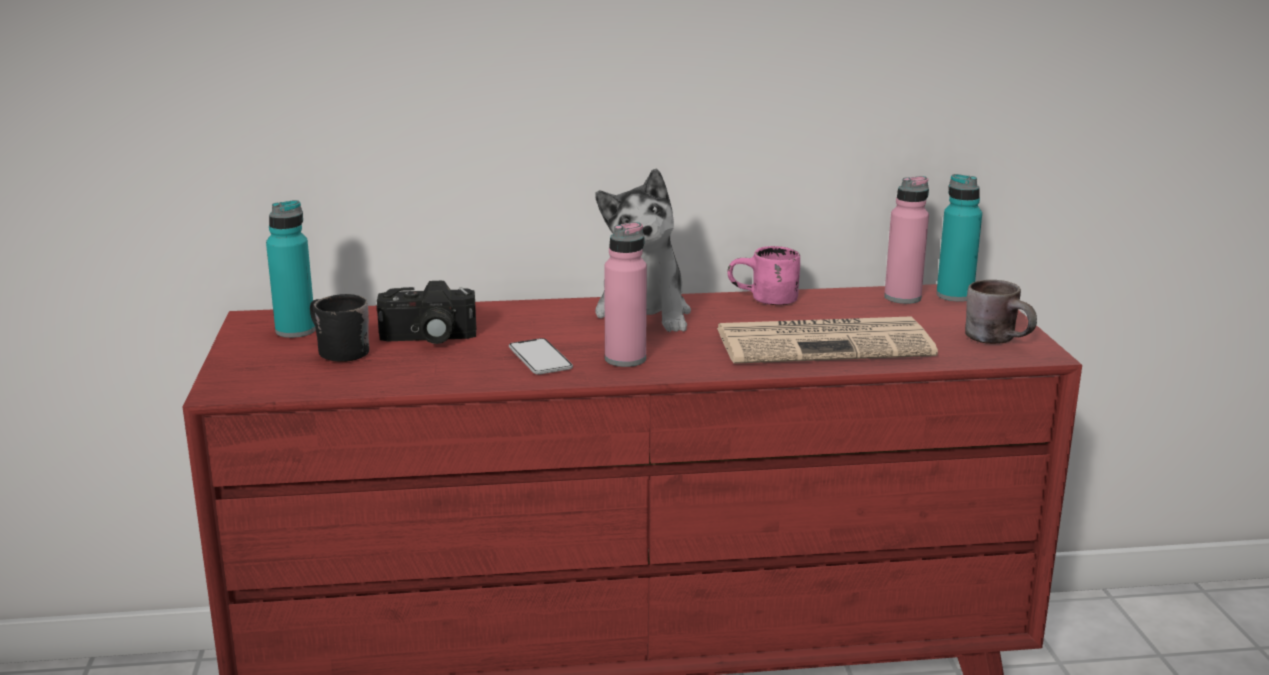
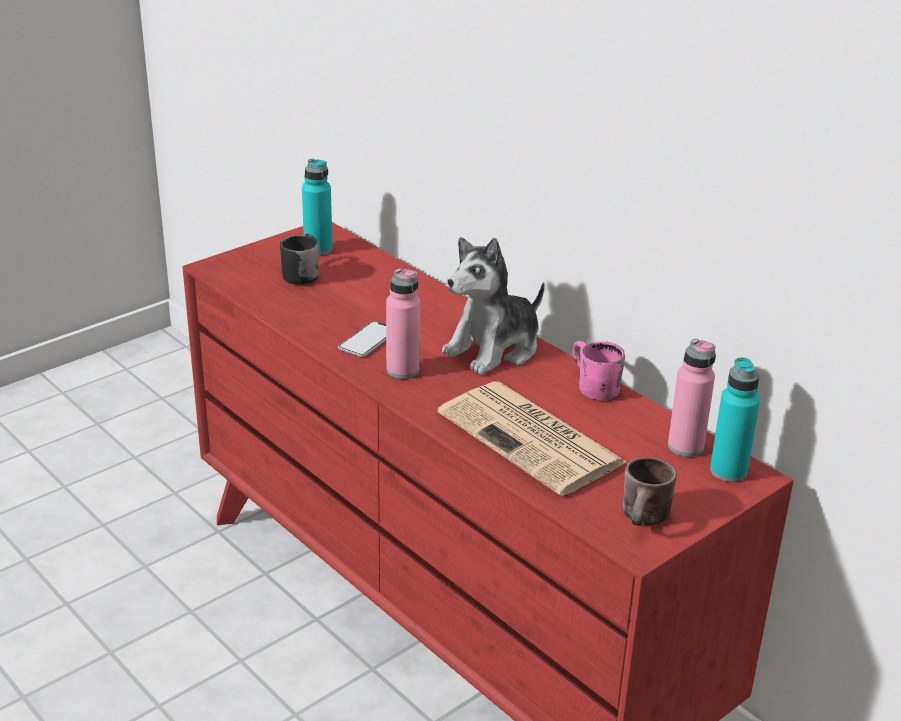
camera: 55 degrees right, 10 degrees up
(427, 338) = (355, 292): camera -> none

